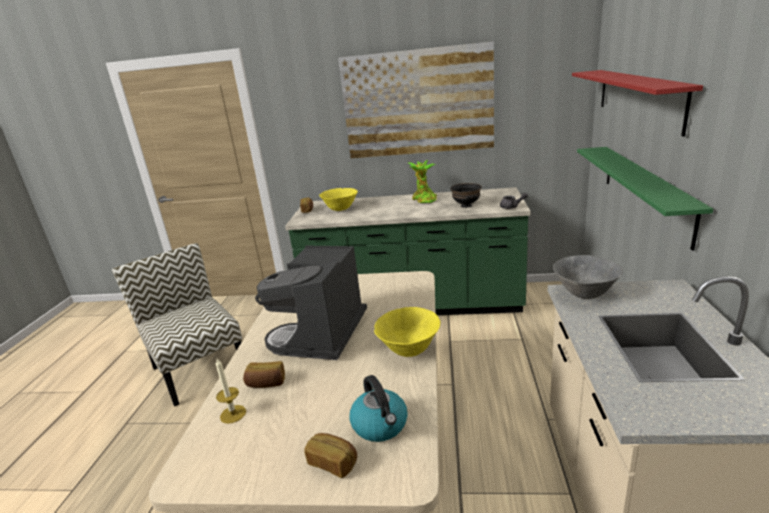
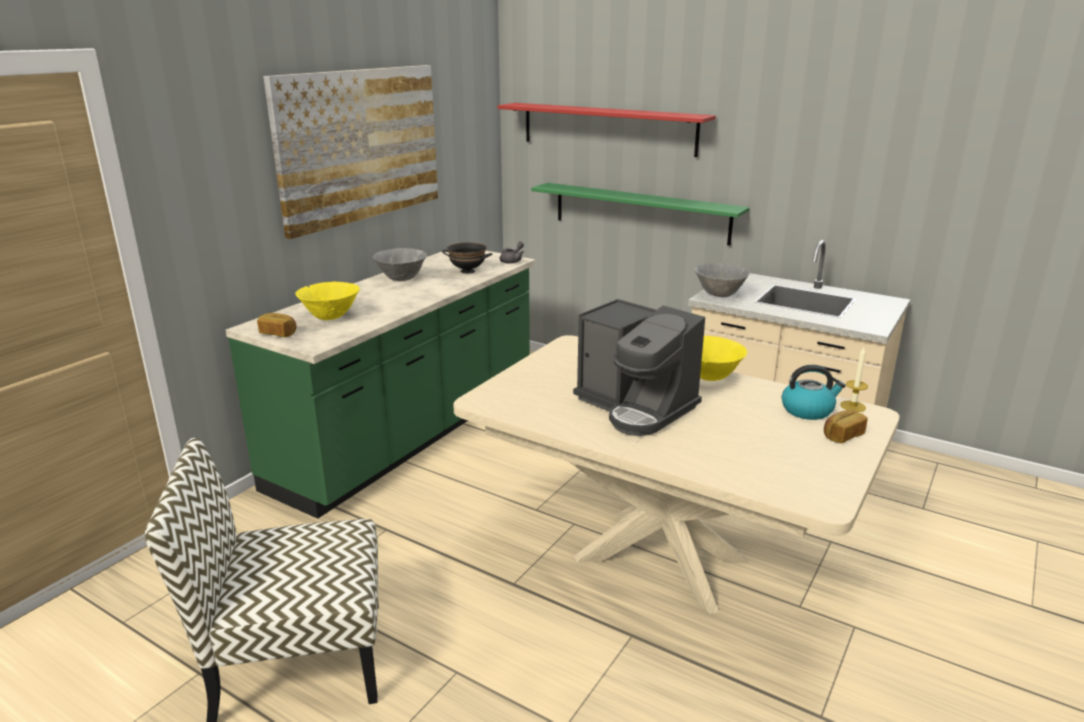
camera: 65 degrees left, 0 degrees up
(233, 414) = (743, 470): candle -> candle (853, 406)
(266, 383) = (703, 447): bread -> none
(423, 199) = (402, 279): potted plant -> grey bowl

